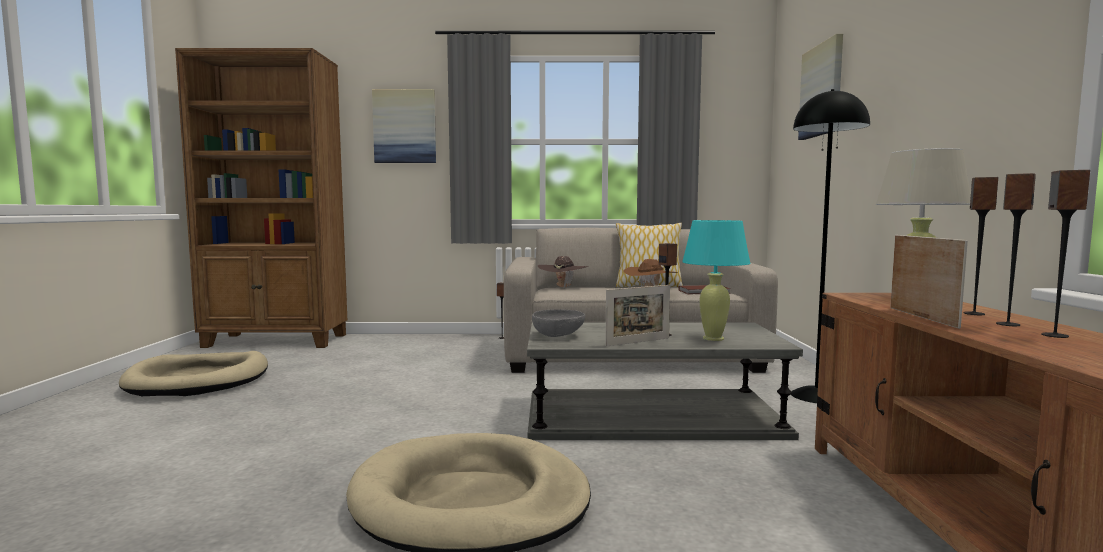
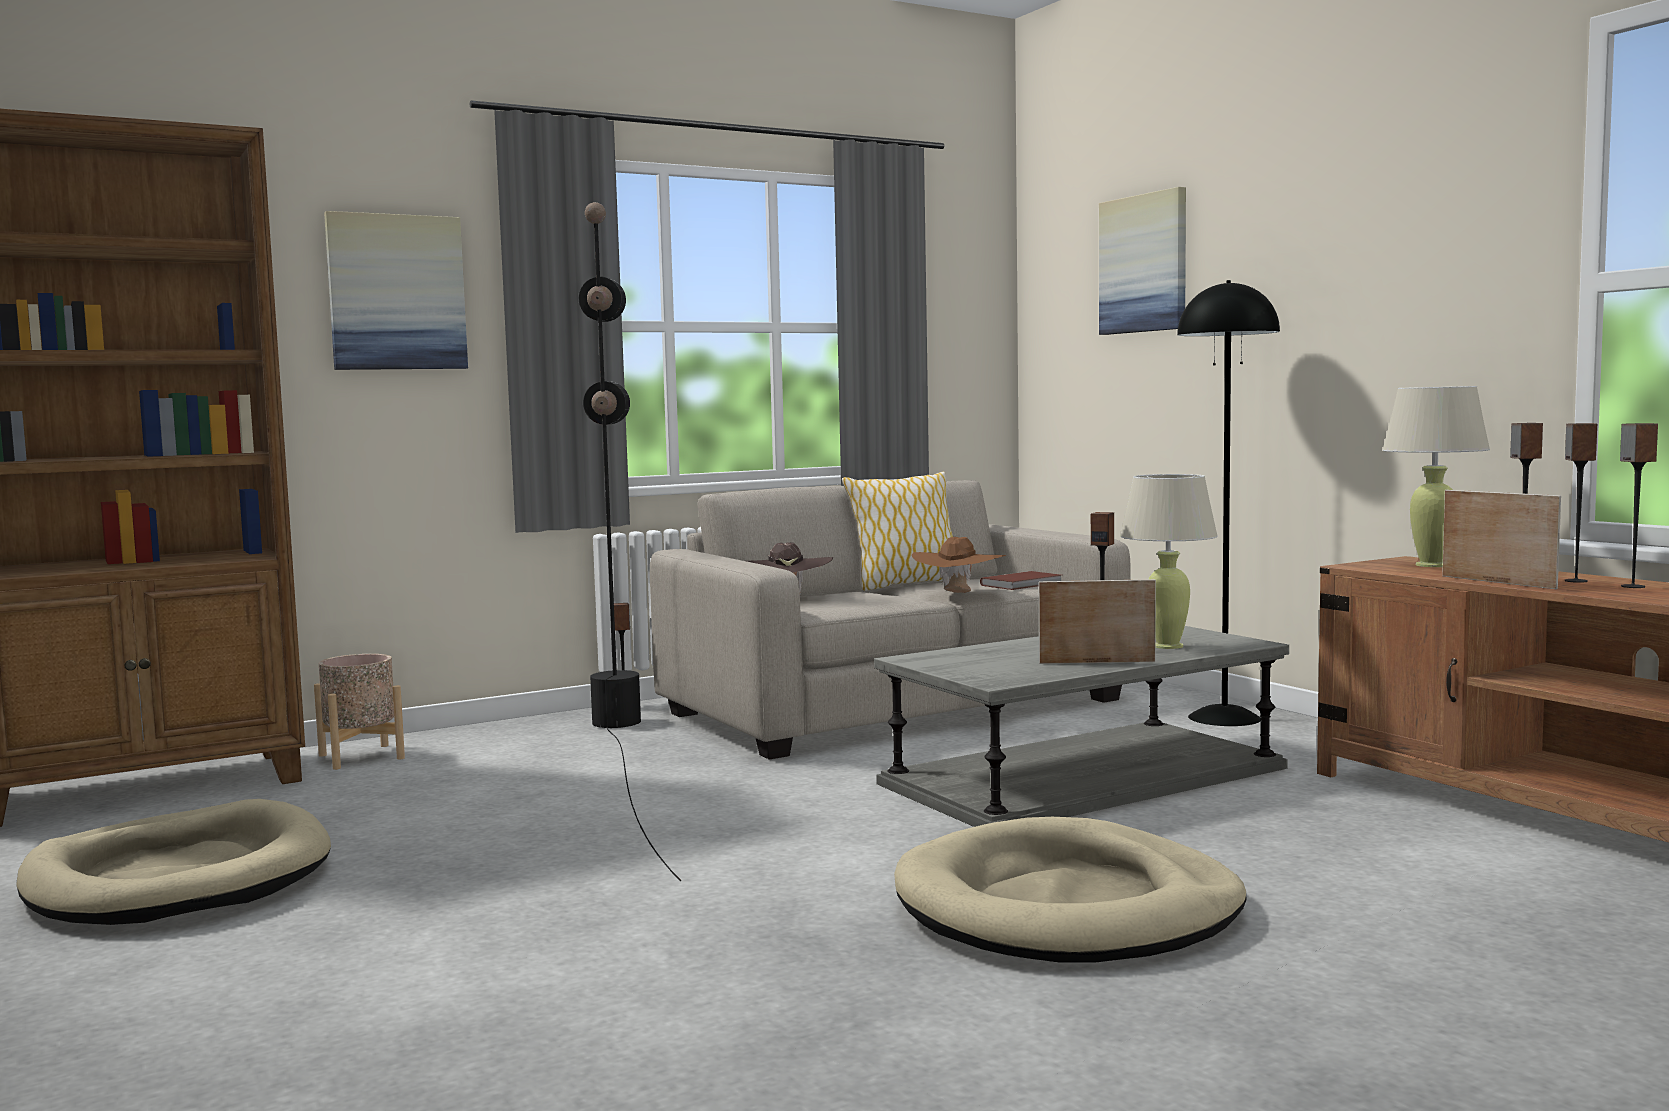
camera: 30 degrees left, 0 degrees up
(365, 341) = (360, 757): none -> beige planter
(456, 359) = (624, 756): none -> black floor lamp
(558, 336) = (976, 670): grey bowl -> none
(638, 342) = (1097, 662): picture frame -> picture frame turned 120 degrees counterclockwise
(713, 338) = (1168, 646): turquoise table lamp -> beige table lamp

